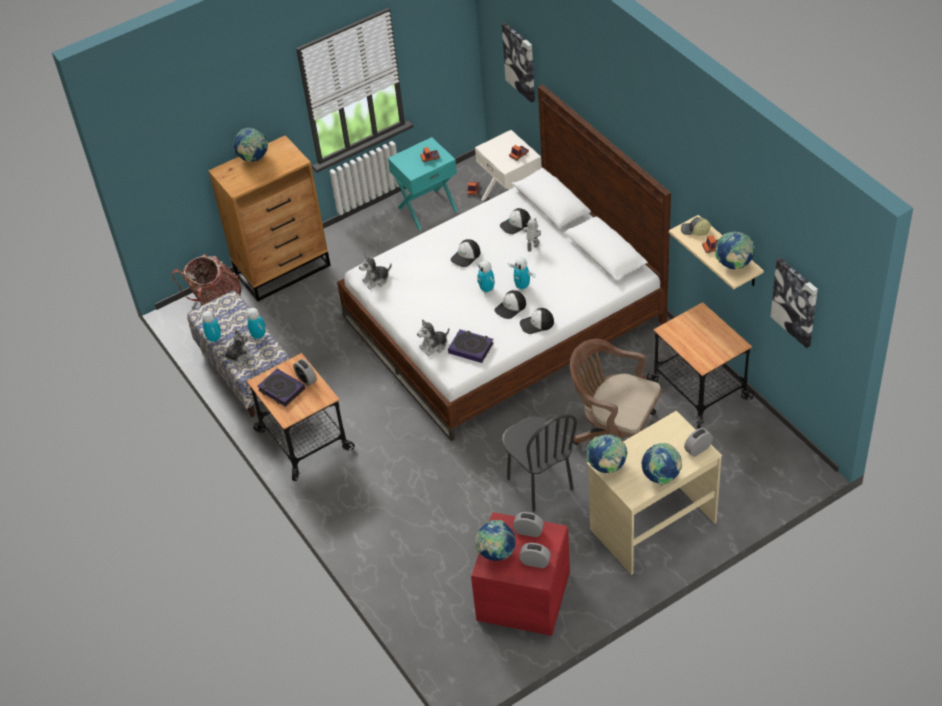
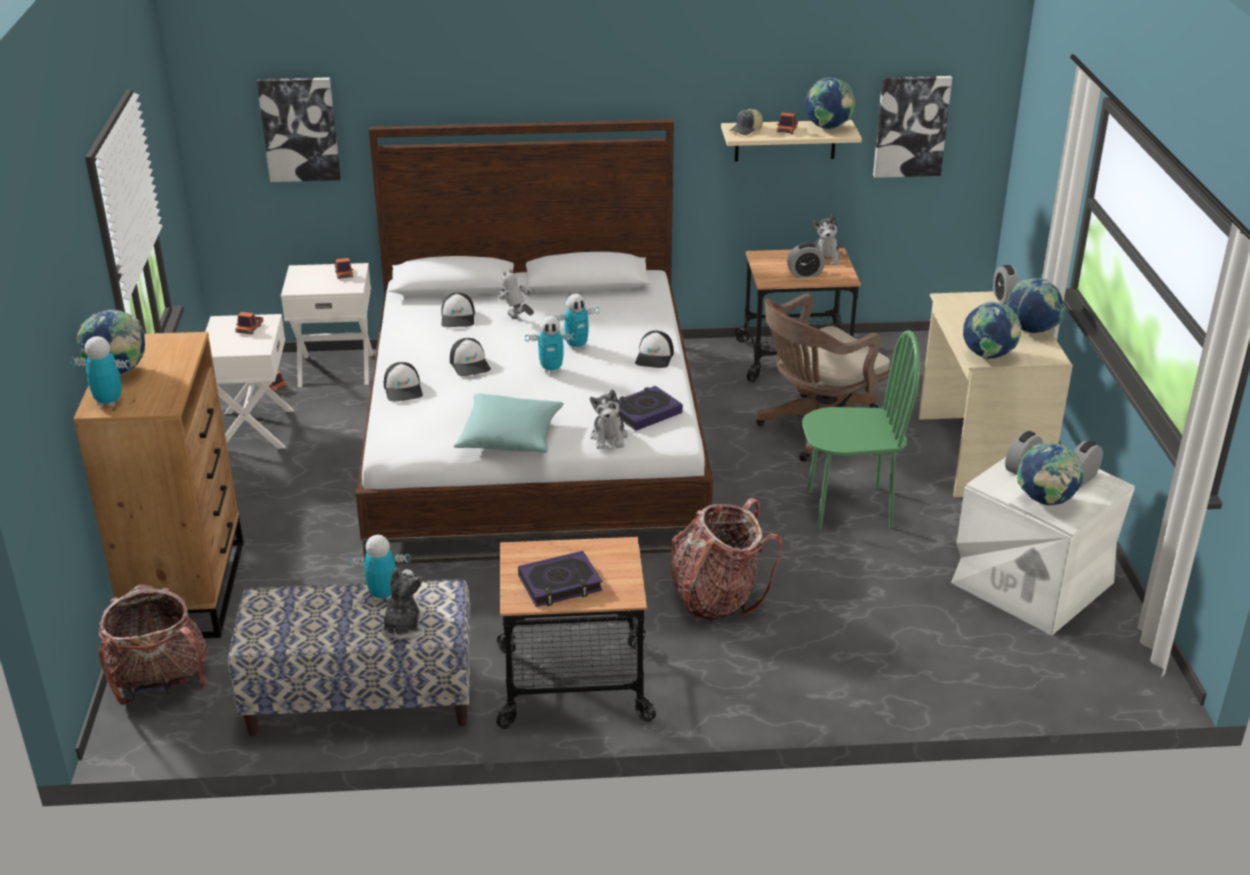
camera: 65 degrees left, 15 degrees down
(214, 339) = (330, 643): toy robot -> toy robot (108, 402)
(306, 379) = (563, 554): alarm clock -> alarm clock (805, 274)
(376, 280) = (421, 443): plush toy -> plush toy (825, 257)
(406, 309) = (510, 437): none -> turquoise pillow
(410, 463) = (717, 598): none -> backpack
(427, 209) = (253, 429): turquoise nightstand -> white nightstand
(510, 307) = (604, 364): cap -> cap (403, 389)
(523, 594) = (1029, 582): red storage box -> white storage box
(539, 484) = (849, 508): black chair -> green chair

